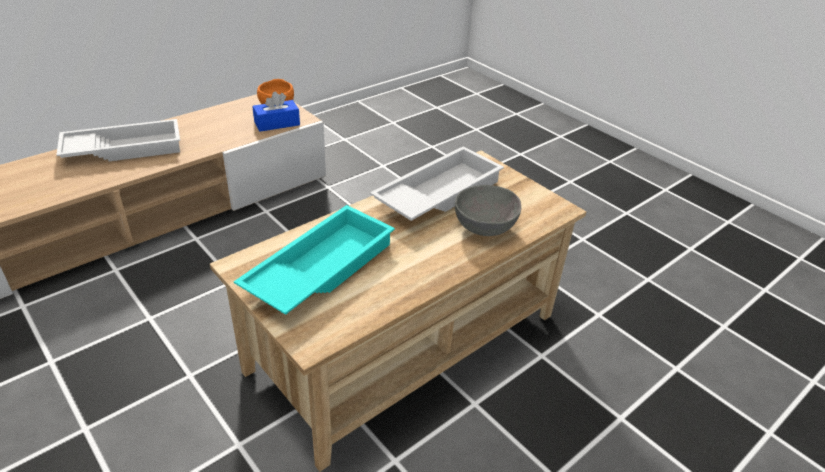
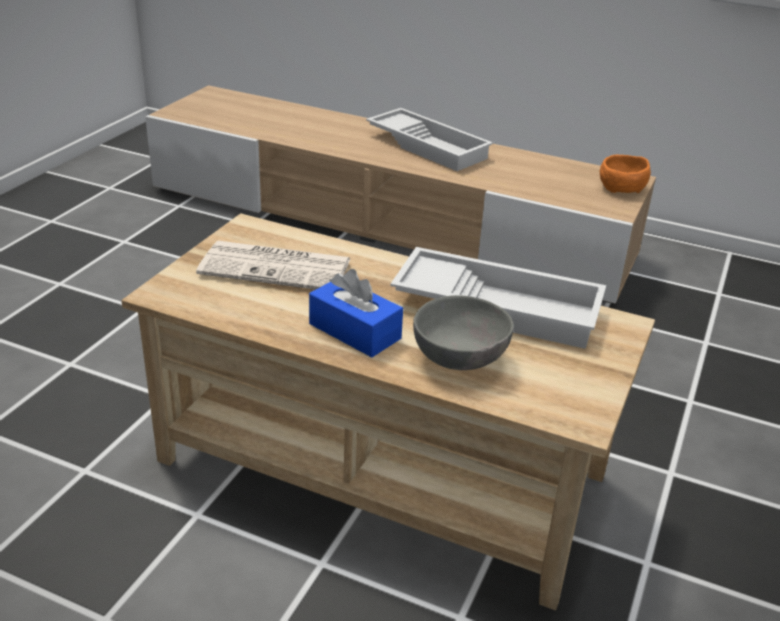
camera: 65 degrees right, 5 degrees down
(277, 123) = (583, 200): blue tissue box -> blue tissue box (354, 331)
(319, 268) = (278, 267): turquoise tray -> newspaper

